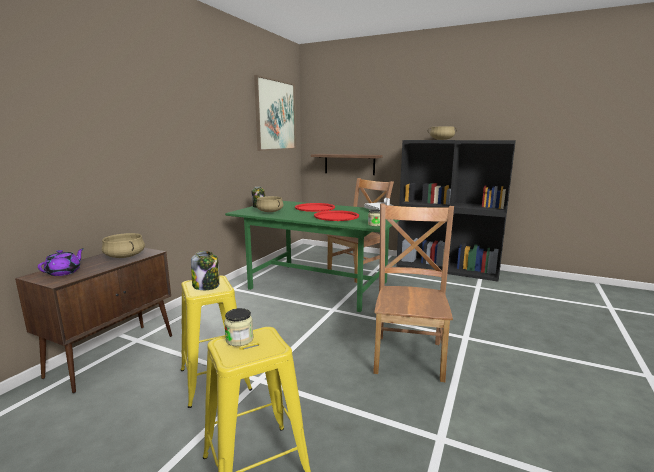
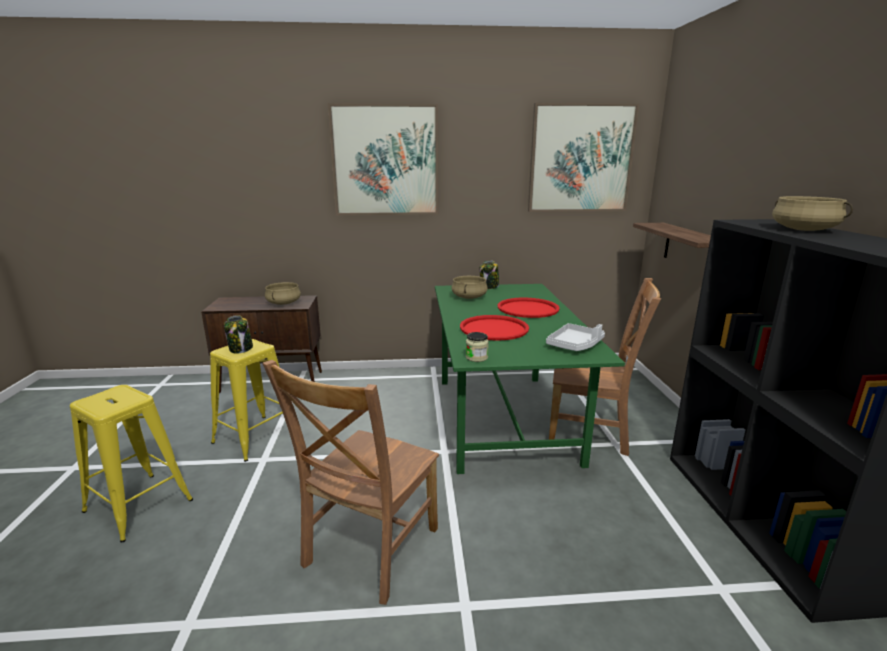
camera: 60 degrees right, 5 degrees up
(64, 272) = (235, 302): purple teapot -> none
(176, 108) = (385, 161): none -> picture
(239, 339) = (122, 393): jar -> none
(409, 354) = (368, 550): brown chair -> brown chair turned 135 degrees clockwise

